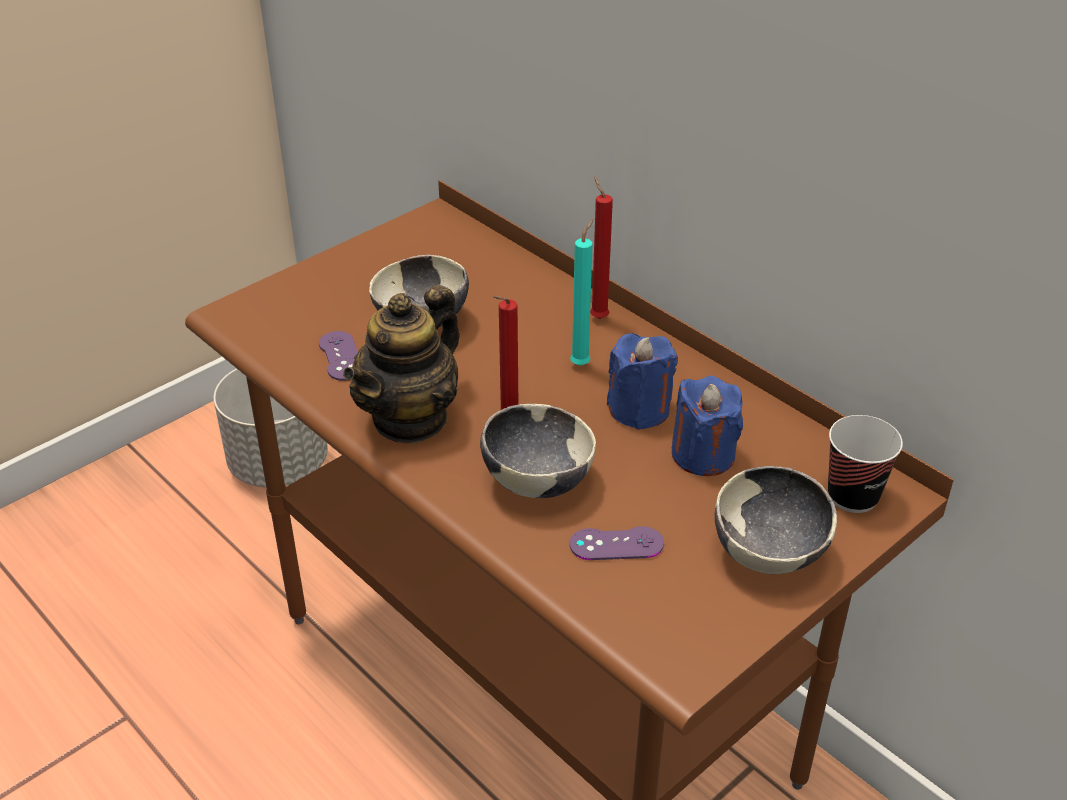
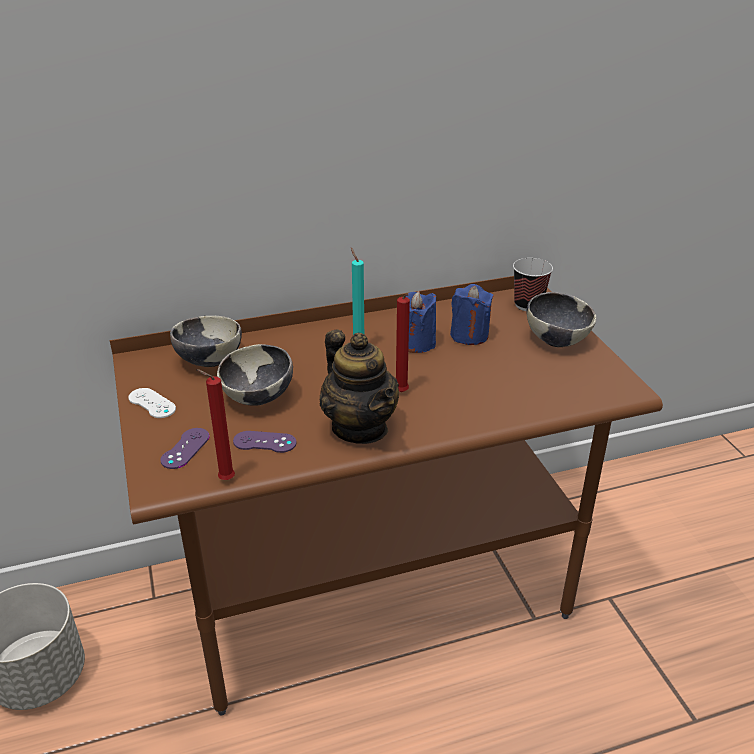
camera: 65 degrees left, 5 degrees down
(365, 257) = (152, 403): none -> white game controller
(536, 481) = (455, 395): bowl -> bowl (209, 361)
(597, 317) = (316, 332): red candle -> red candle (224, 480)
(616, 544) = (525, 383): purple game controller -> purple game controller (185, 448)

